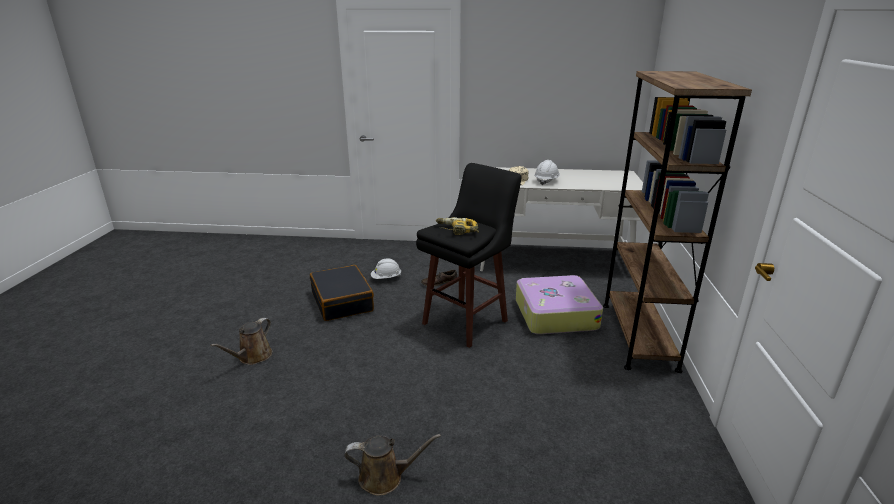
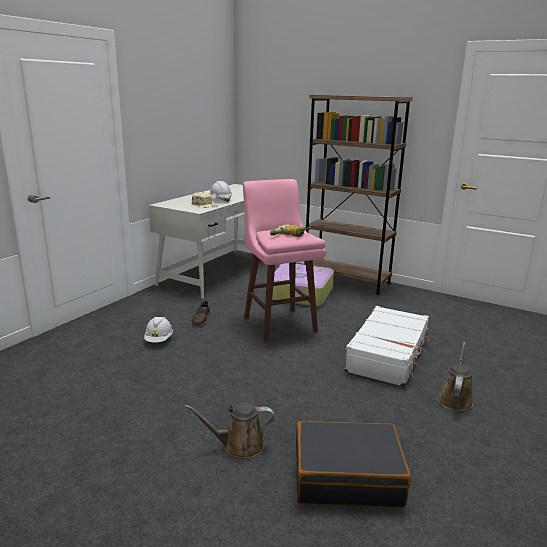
camera: 65 degrees left, 5 degrees down
(253, 357) = (239, 446): brown watering can -> brown watering can turned 120 degrees clockwise
(342, 301) = (178, 371): black suitcase -> black suitcase (347, 476)
(456, 407) = (388, 355): none -> white suitcase
(467, 321) = (279, 323): black stool -> pink stool

